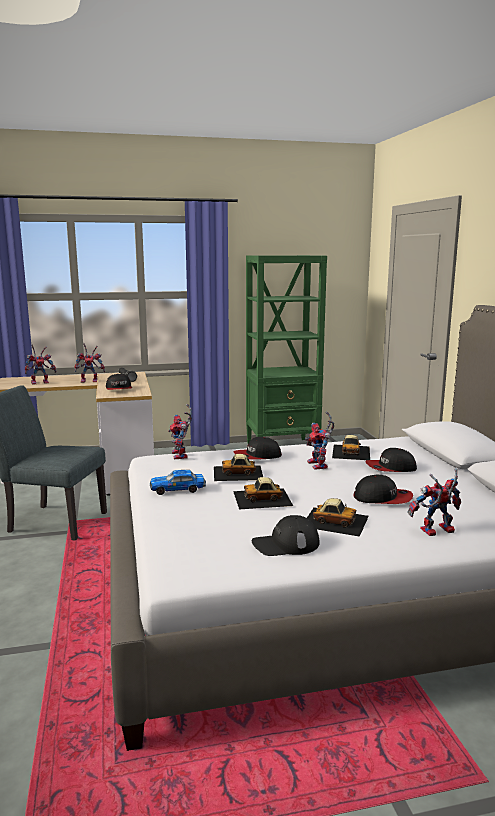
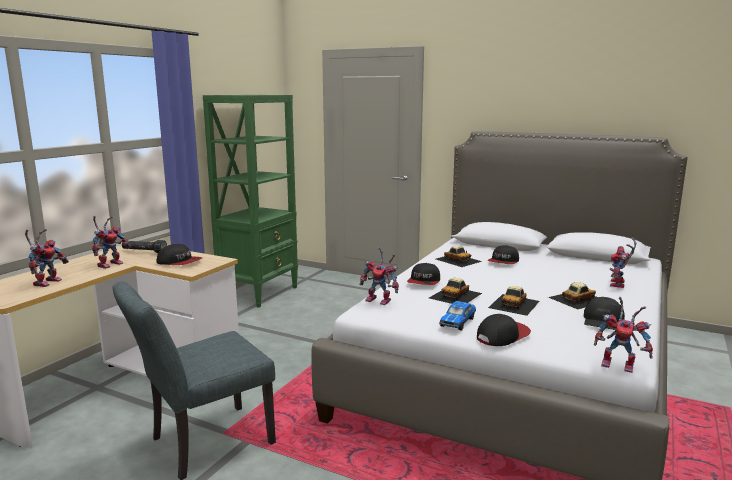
camera: 50 degrees left, 0 degrees up
(320, 466) = (473, 274): toy robot -> toy robot (621, 365)
(383, 498) = (554, 278): cap -> cap (502, 336)

